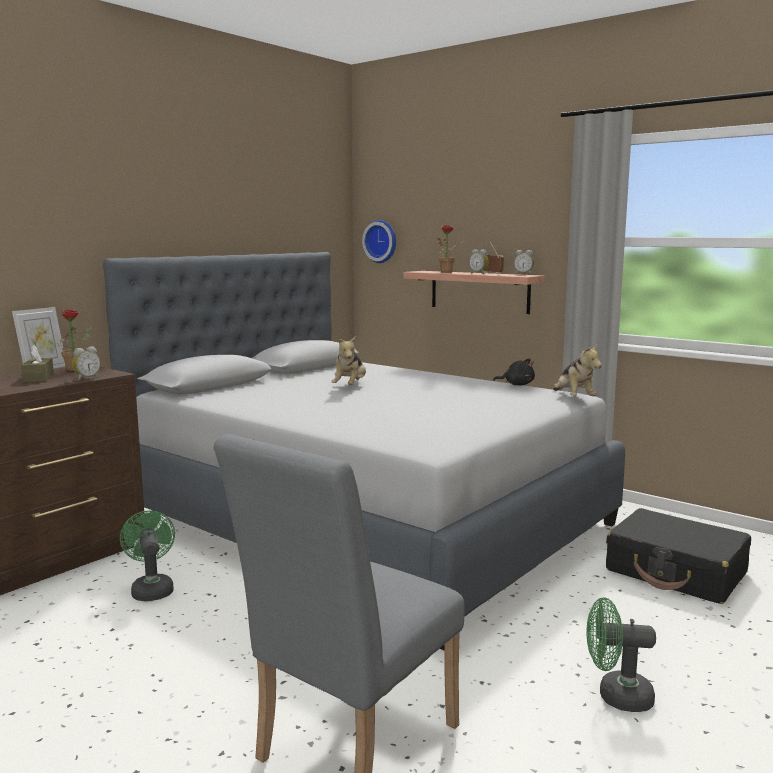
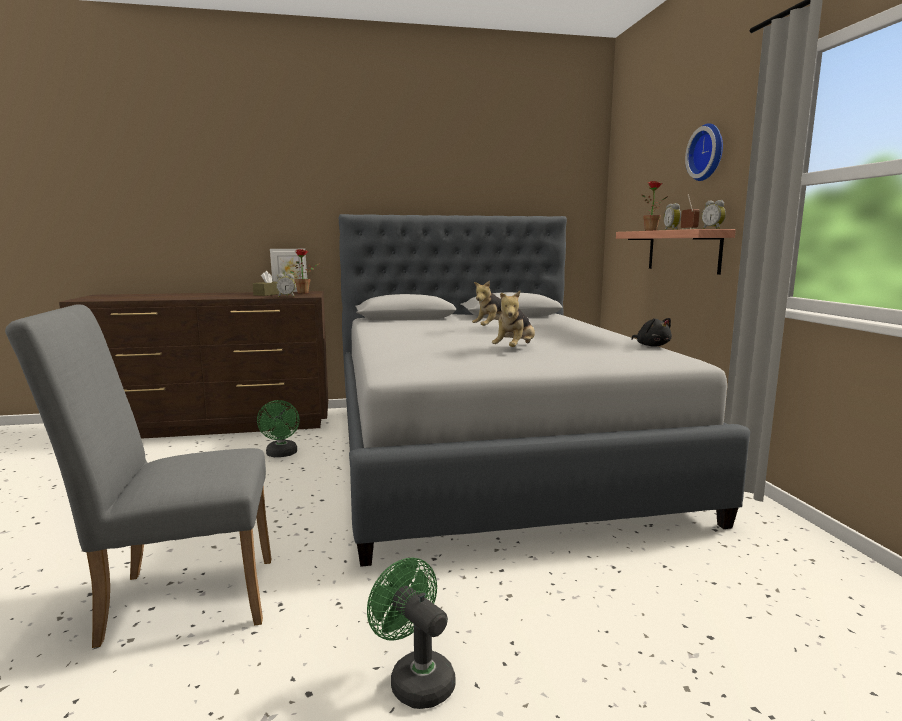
camera: 40 degrees right, 0 degrees up
(151, 589) = (281, 454): green fan -> green fan turned 150 degrees clockwise
(381, 241) = (621, 205): wall clock -> wall clock (708, 152)
(573, 398) = (673, 363): plush toy -> plush toy (515, 350)
(676, 572) = (720, 601): black suitcase -> none

